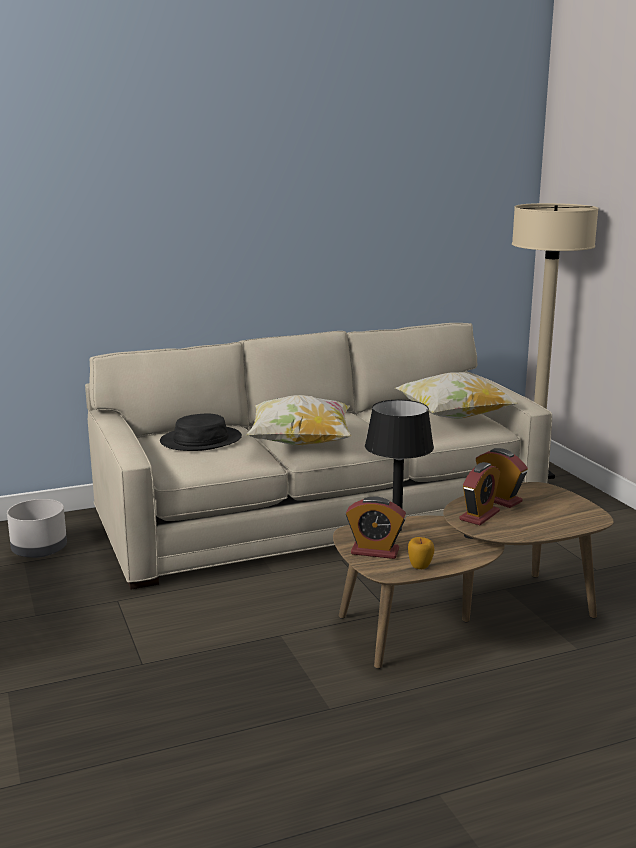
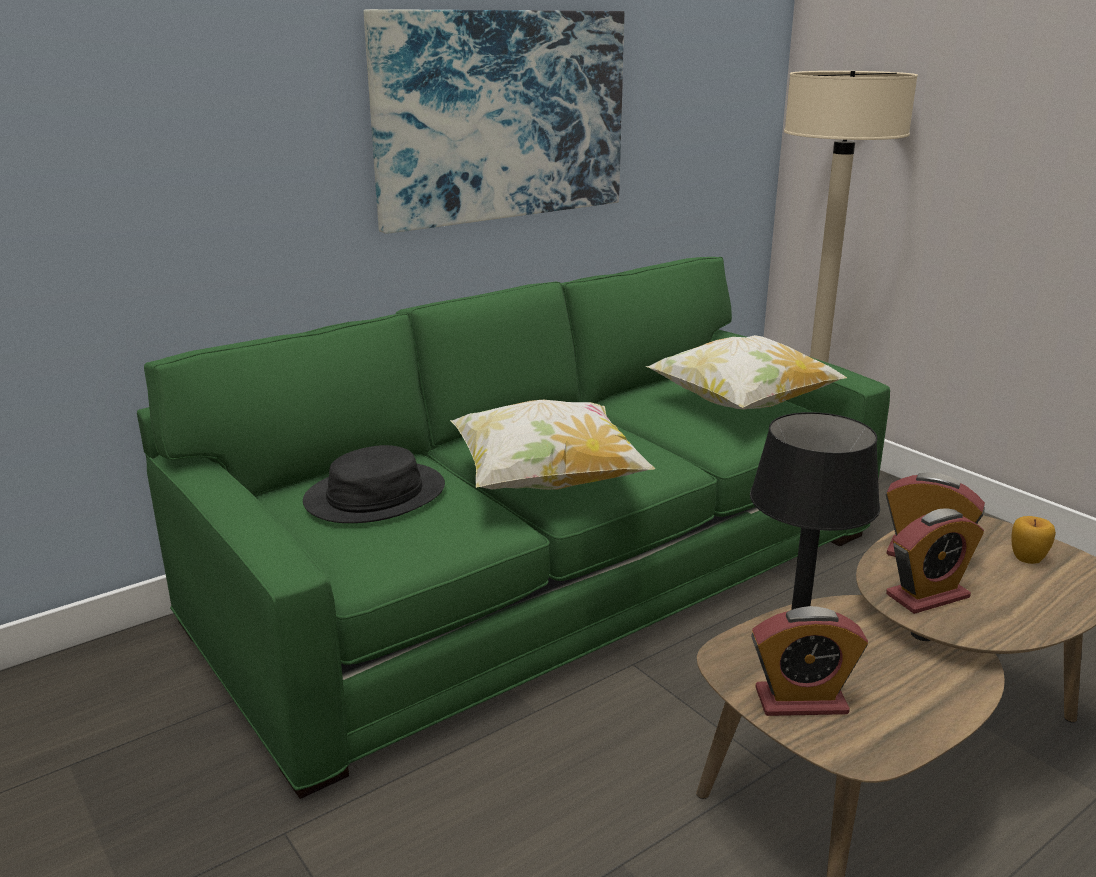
camera: 15 degrees left, 5 degrees up
(40, 550) = (94, 729): grey planter -> none
(317, 229) = (502, 116): none -> picture
(318, 514) = (549, 575): beige sofa -> green sofa
(420, 566) = (903, 726): apple -> apple (1027, 559)
(479, 516) = (927, 596): alarm clock -> alarm clock turned 45 degrees clockwise

